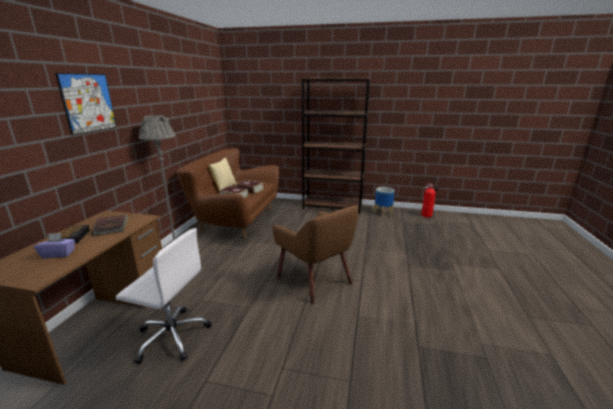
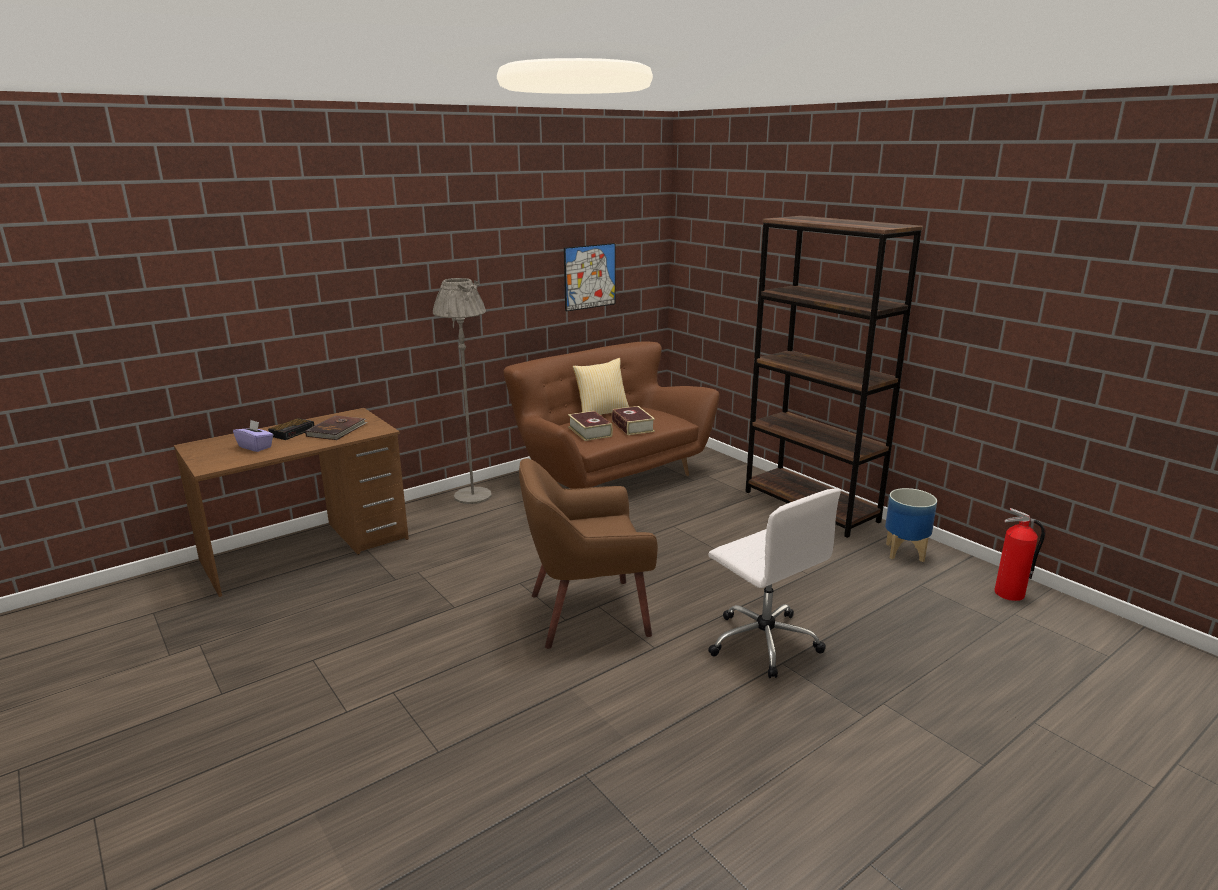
camera: 40 degrees right, 0 degrees up
(88, 103) = (362, 259): picture -> picture (590, 276)
(171, 336) = (342, 598): white office chair -> white office chair (763, 641)
(315, 280) = (586, 613): brown armchair -> brown armchair turned 75 degrees clockwise

